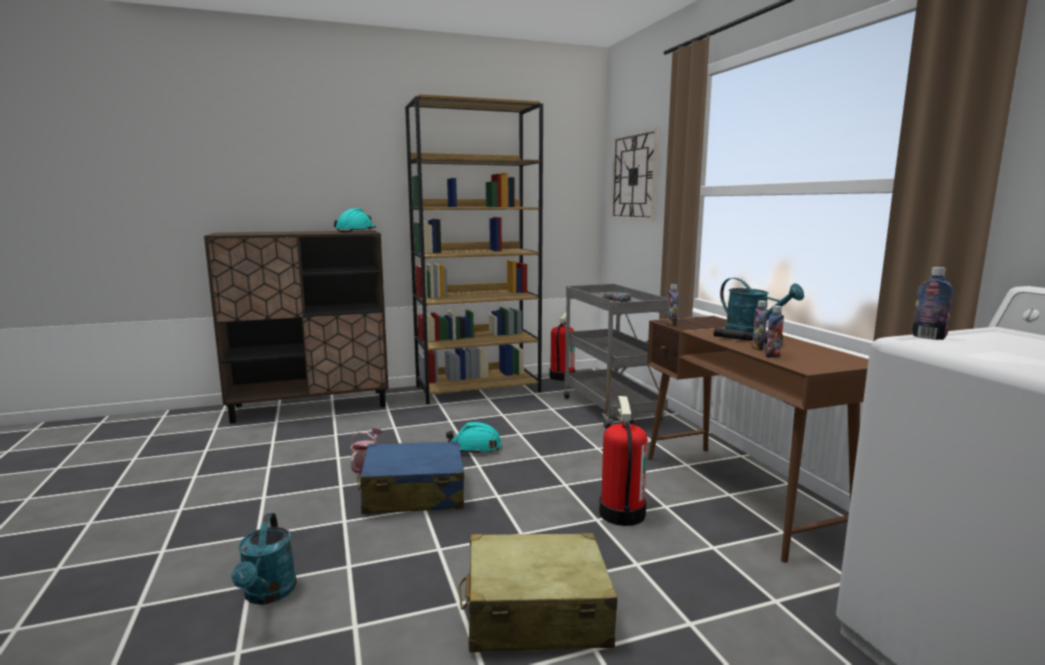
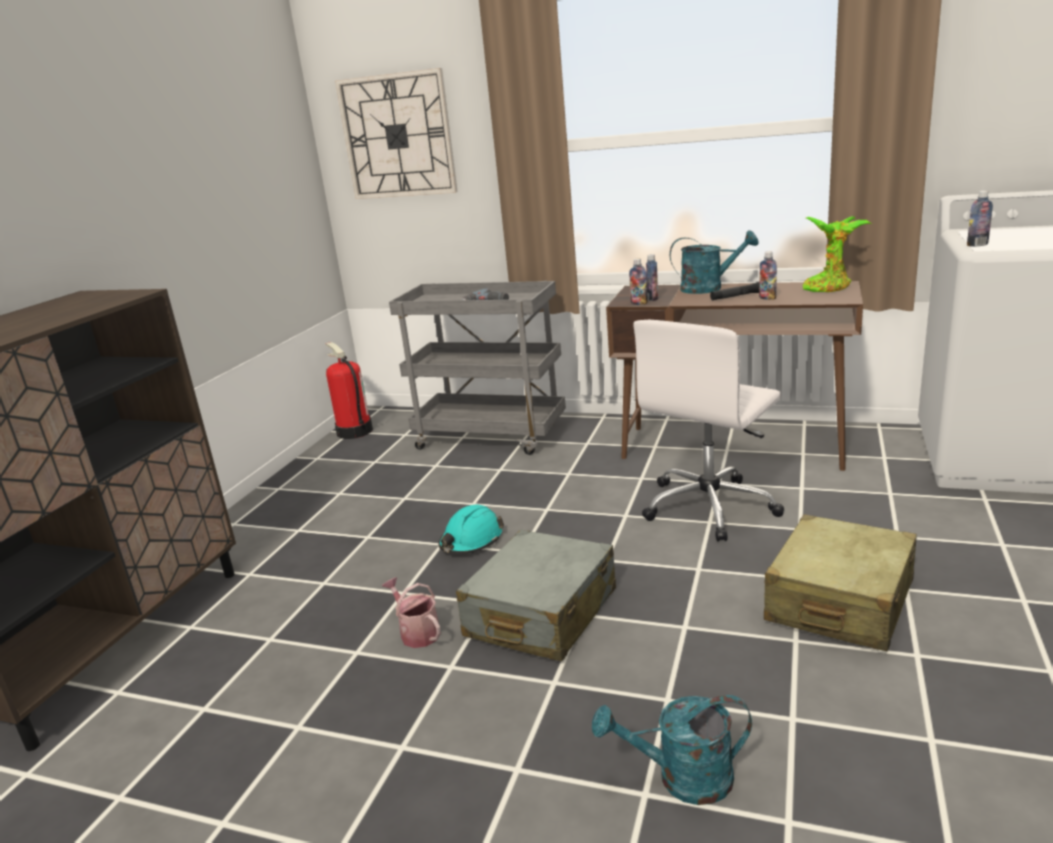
camera: 50 degrees left, 10 degrees up
(268, 594) = (682, 779): turquoise watering can -> turquoise watering can turned 150 degrees clockwise
(356, 231) = (91, 299): turquoise hard hat -> none
(413, 494) = (541, 614): blue suitcase -> grey suitcase
(478, 389) = (297, 490): brown bookcase -> none
(621, 513) = (710, 506): fire extinguisher -> white office chair
(772, 356) = (797, 299): bottle -> bottle (652, 298)
(839, 359) = (829, 287): none -> potted plant

